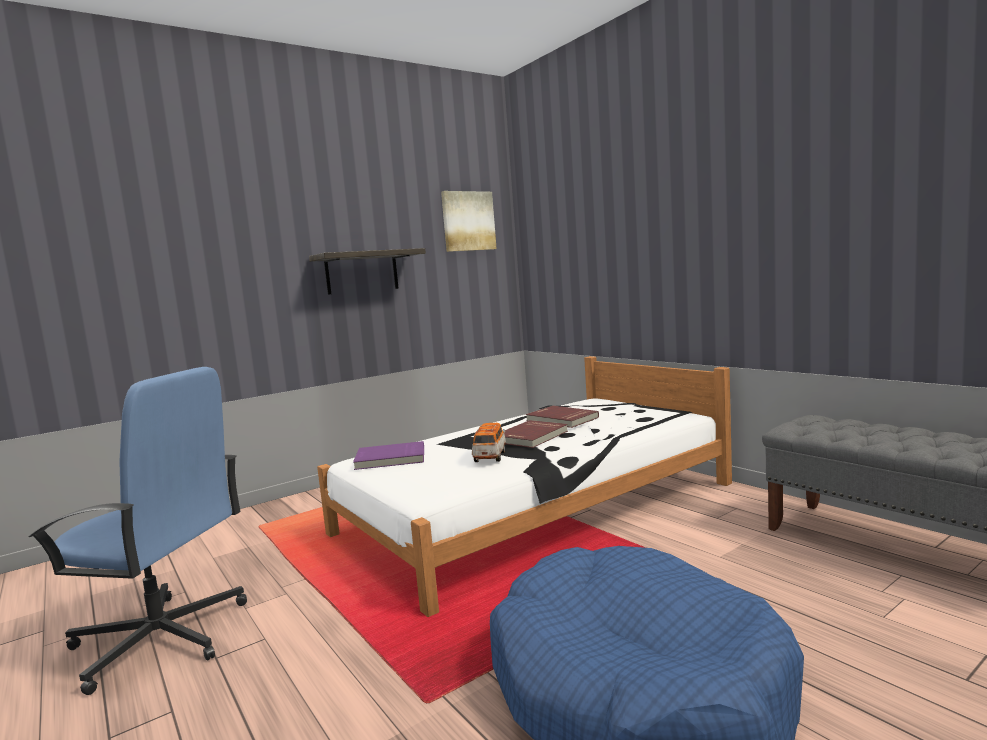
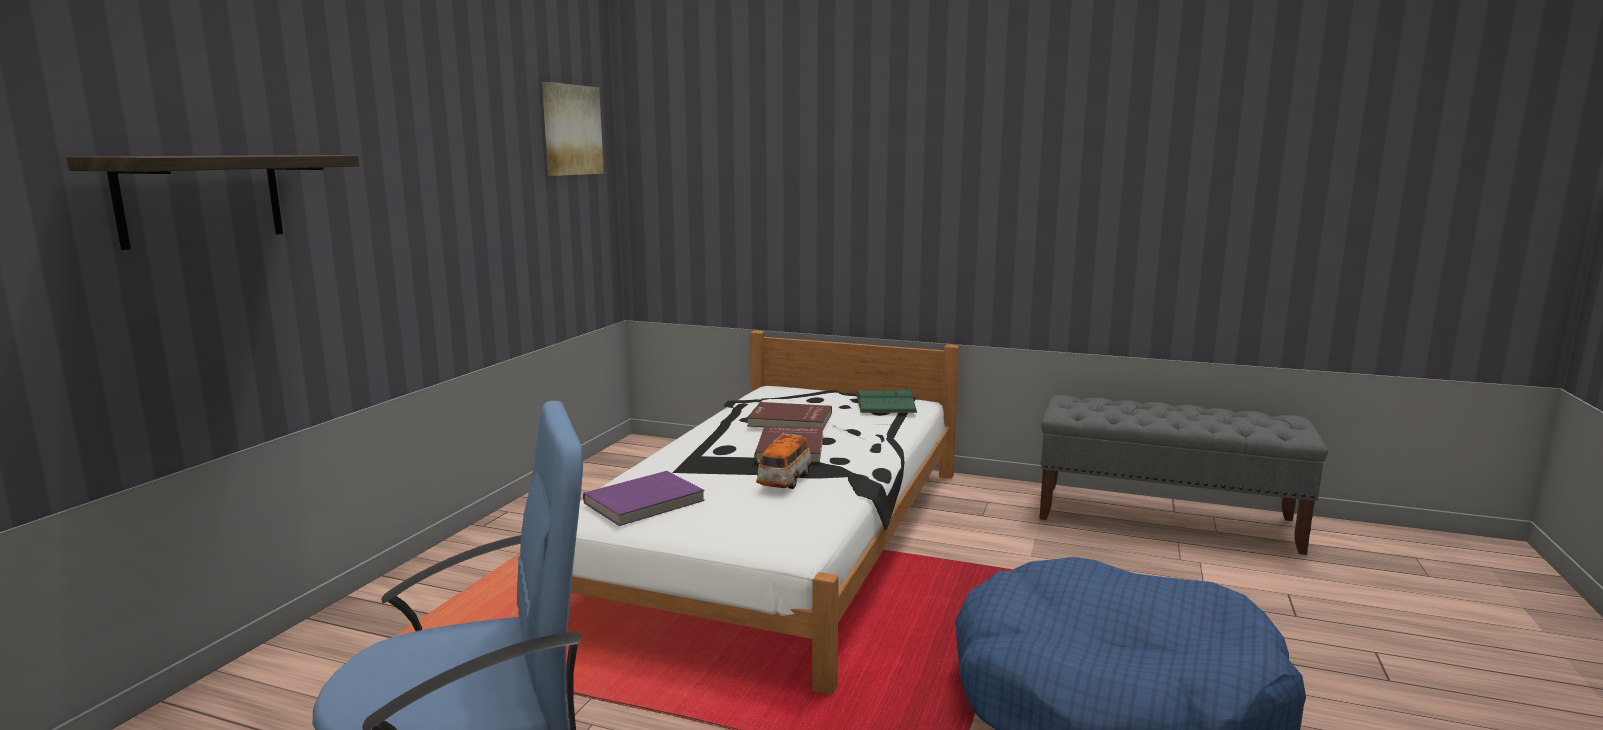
camera: 35 degrees left, 5 degrees up
(362, 272) = (450, 207): shelf -> shelf (201, 198)
(490, 456) = (784, 481): toy car -> toy car turned 135 degrees counterclockwise
(656, 413) = (885, 402): none -> green book

